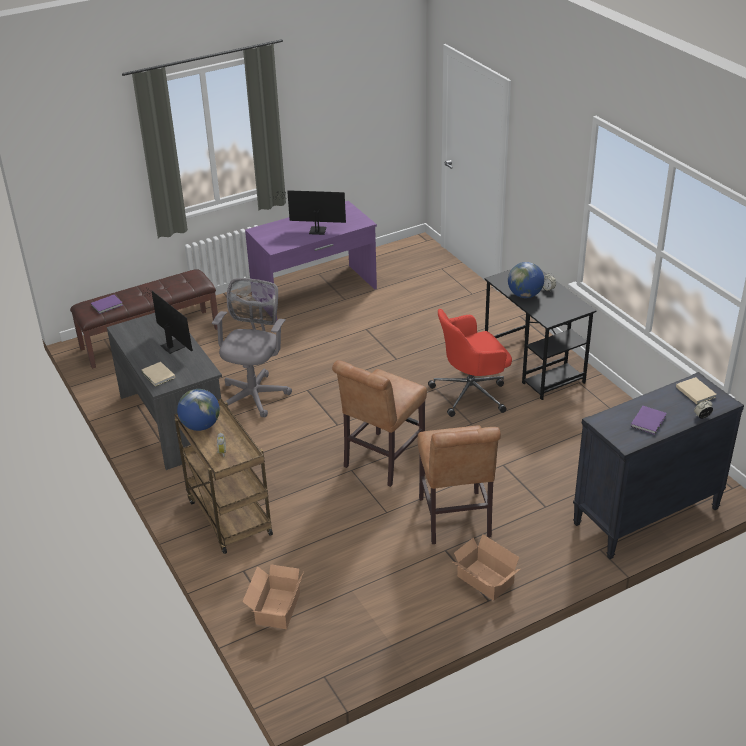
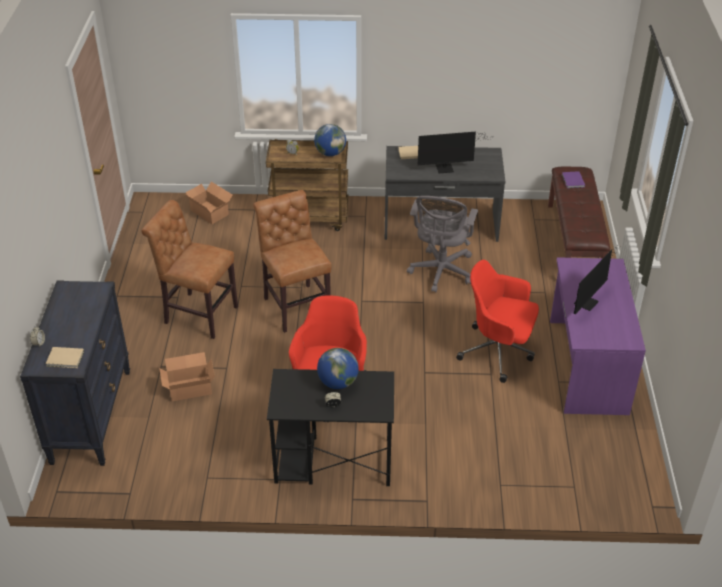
camera: 120 degrees right, 5 degrees up
(254, 395) = (440, 272): grey office chair -> grey office chair turned 60 degrees clockwise
(336, 333) = (498, 352): none -> red office chair
(485, 581) = (132, 301): cardboard box -> cardboard box (188, 387)
(649, 421) = (70, 312): purple book -> none

